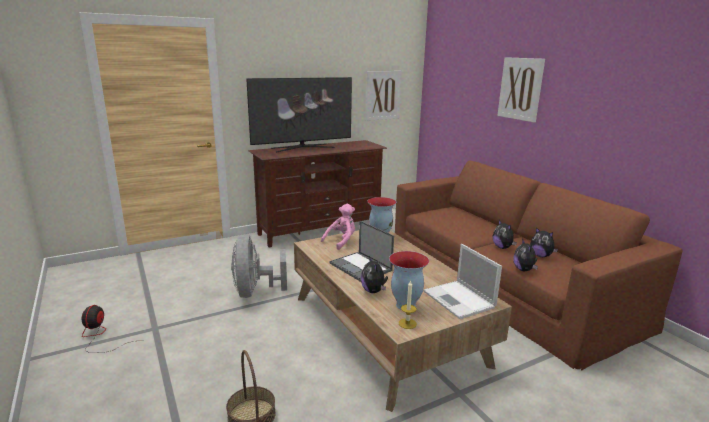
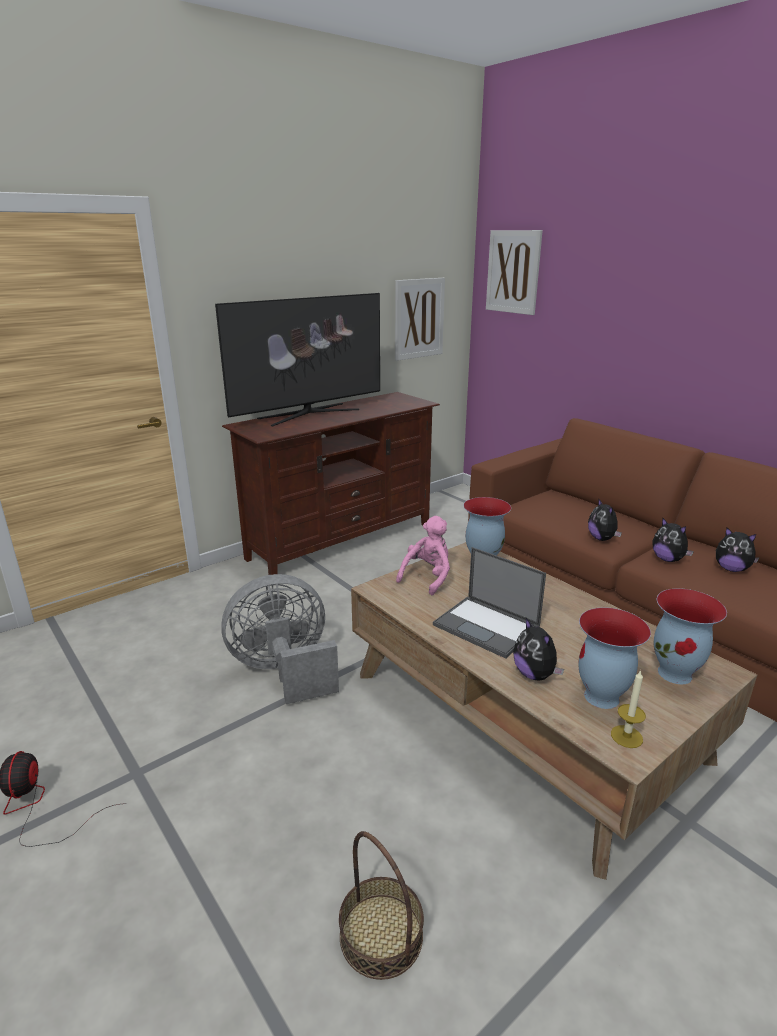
camera: 10 degrees left, 5 degrees up
(255, 292) = (284, 671): grey fan -> grey fan turned 90 degrees clockwise
(460, 300) = (676, 673): laptop -> vase
(520, 89) = (656, 304): picture -> picture (513, 272)
(524, 270) = (722, 597): plush toy -> plush toy (602, 539)

